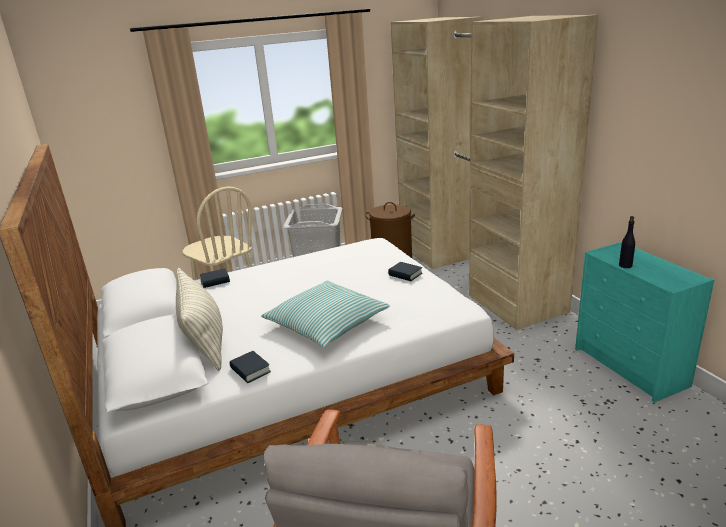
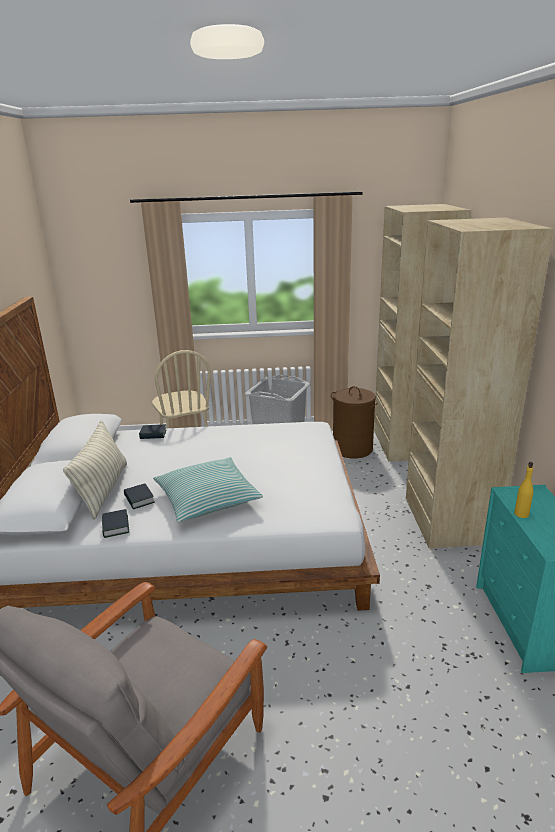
camera: 20 degrees right, 0 degrees up
(405, 274) = (313, 467): book -> book (139, 499)
(625, 265) = (521, 514): black bottle -> yellow bottle

